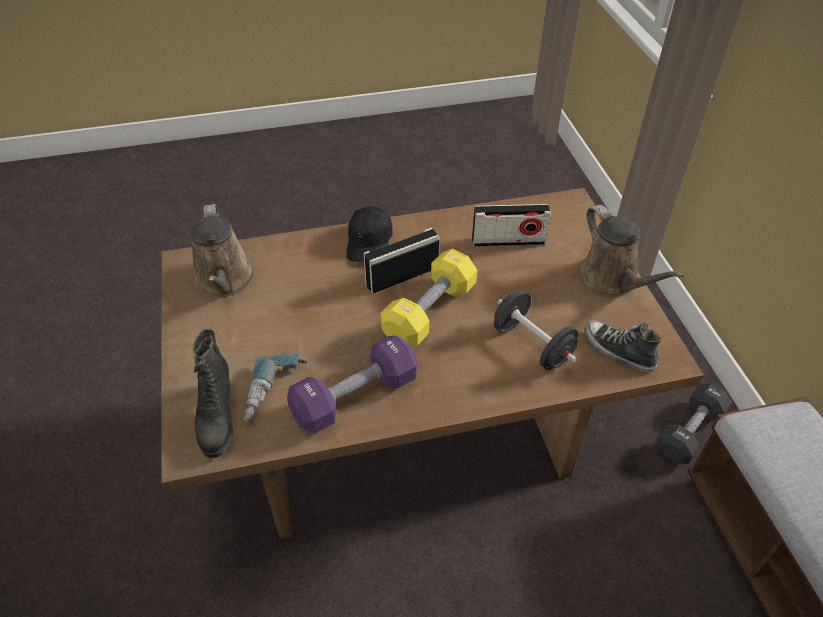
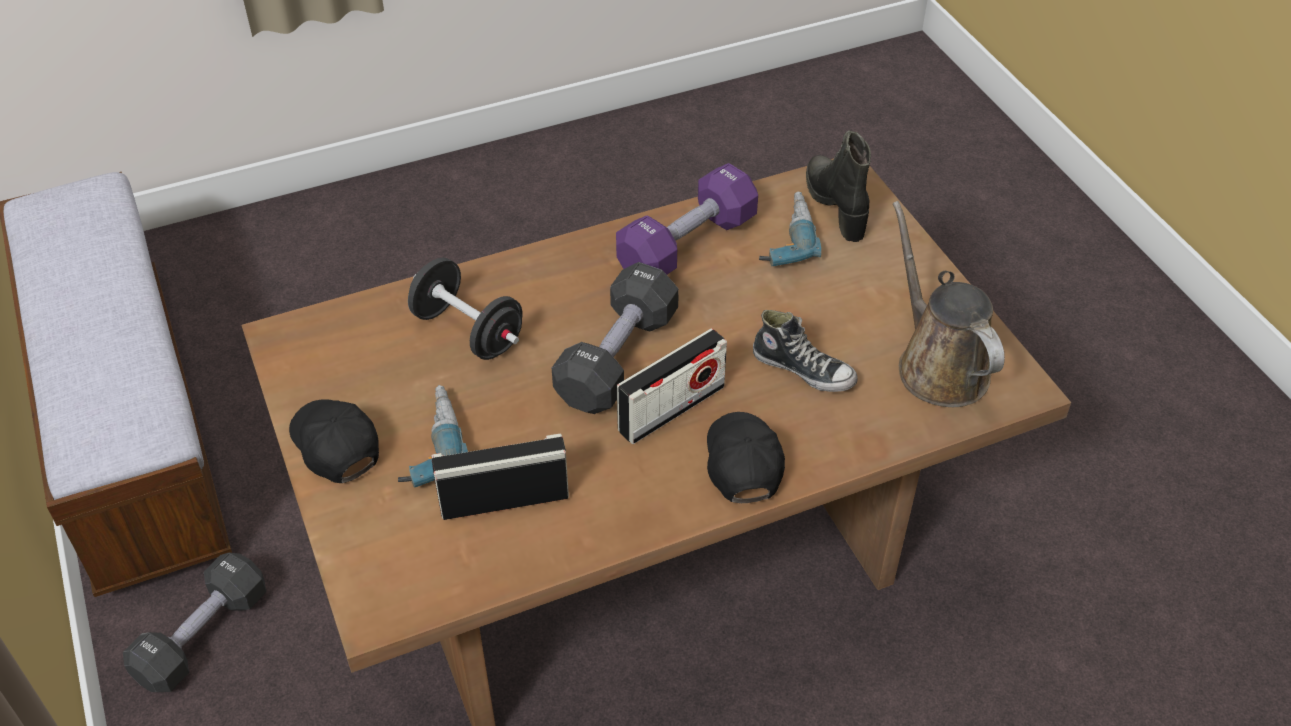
camera: 170 degrees right, 0 degrees up
(429, 312) = (617, 358): yellow dumbbell -> black dumbbell
(554, 275) = (428, 443): none -> power drill
(611, 280) = (335, 446): brown watering can -> black cap
(618, 351) = (350, 338): shoe -> shoe (803, 369)

